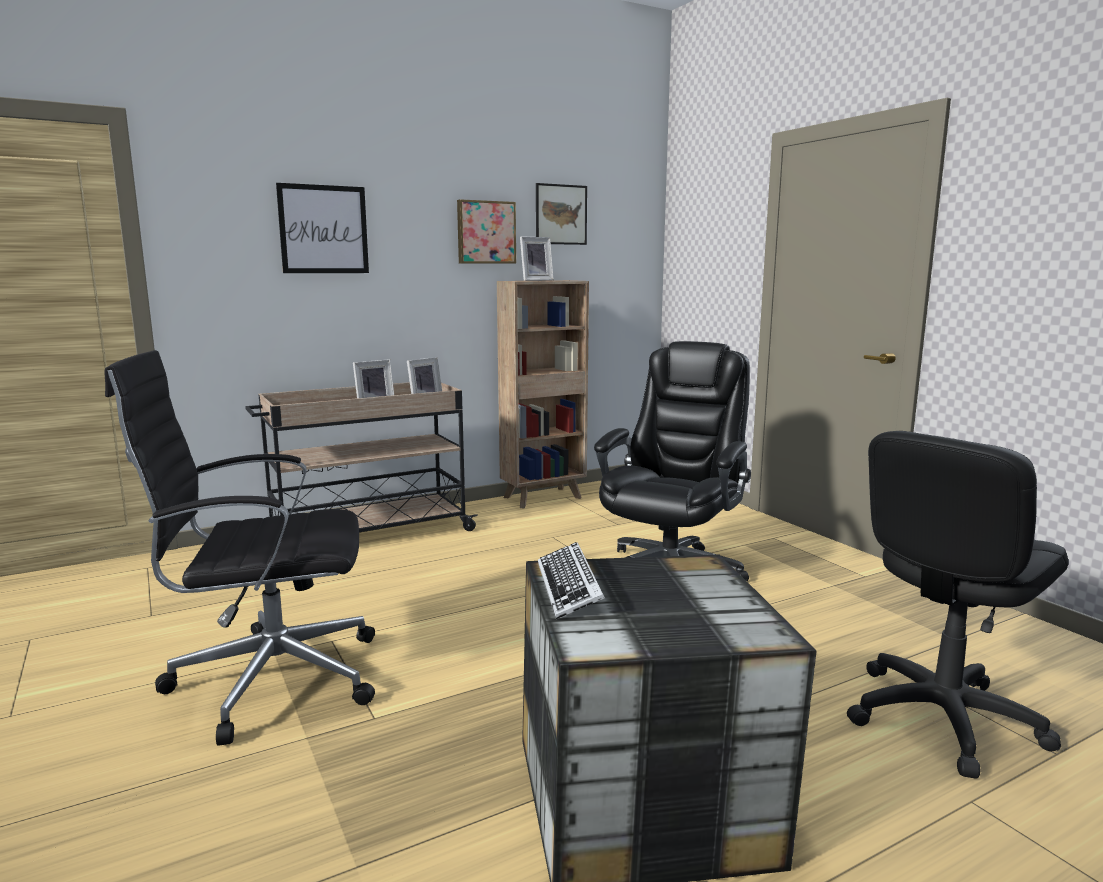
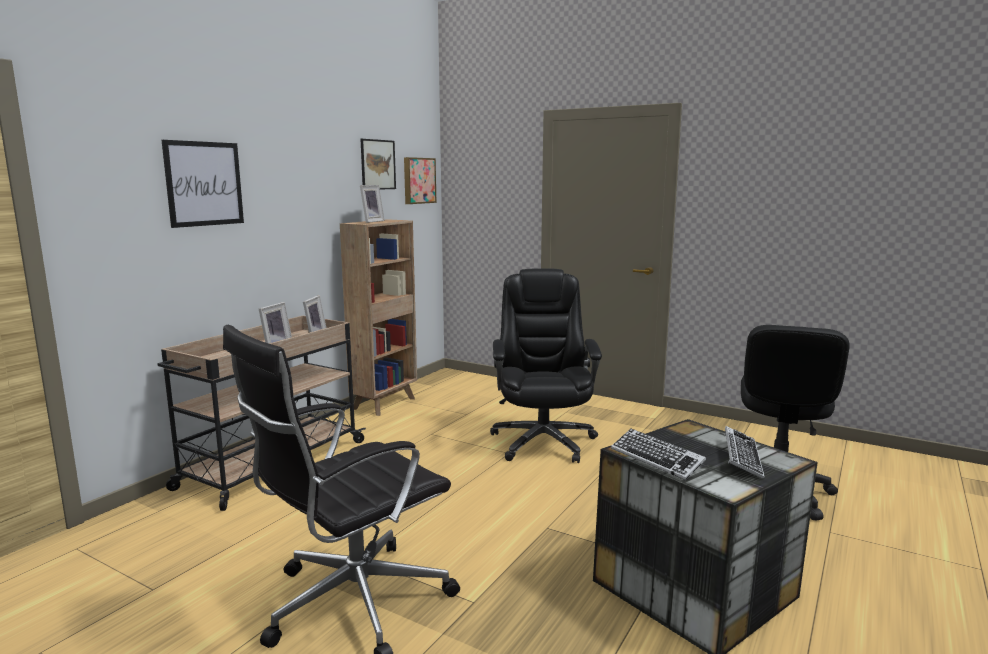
camera: 30 degrees left, 0 degrees up
(485, 232) = (328, 181): picture -> picture (418, 180)
(696, 614) = (741, 457): none -> keyboard

